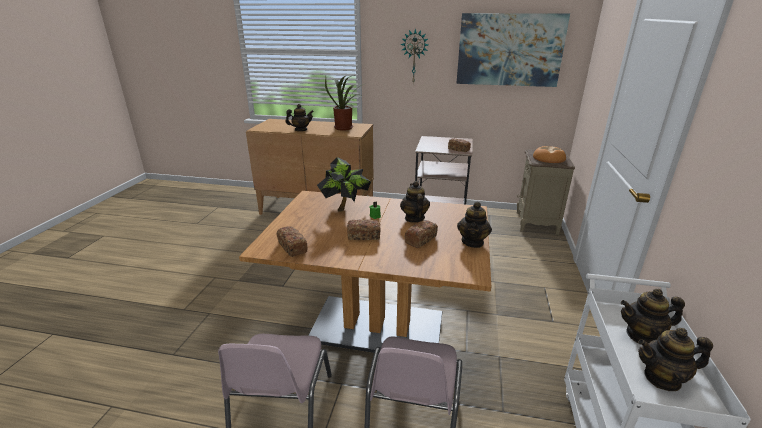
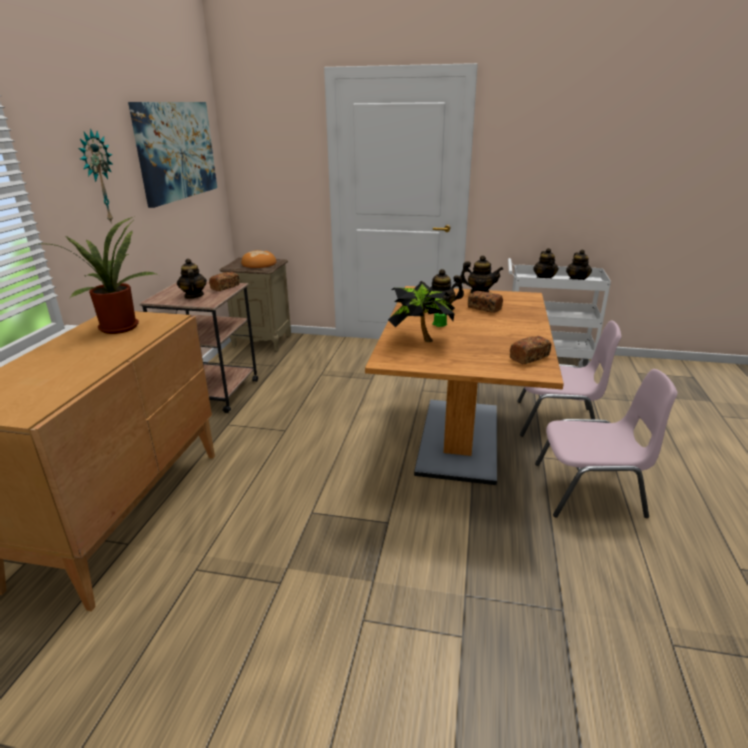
camera: 90 degrees left, 0 degrees up
(301, 130) = (96, 362): teapot -> teapot (193, 296)
(364, 236) = (487, 328): bread -> none

